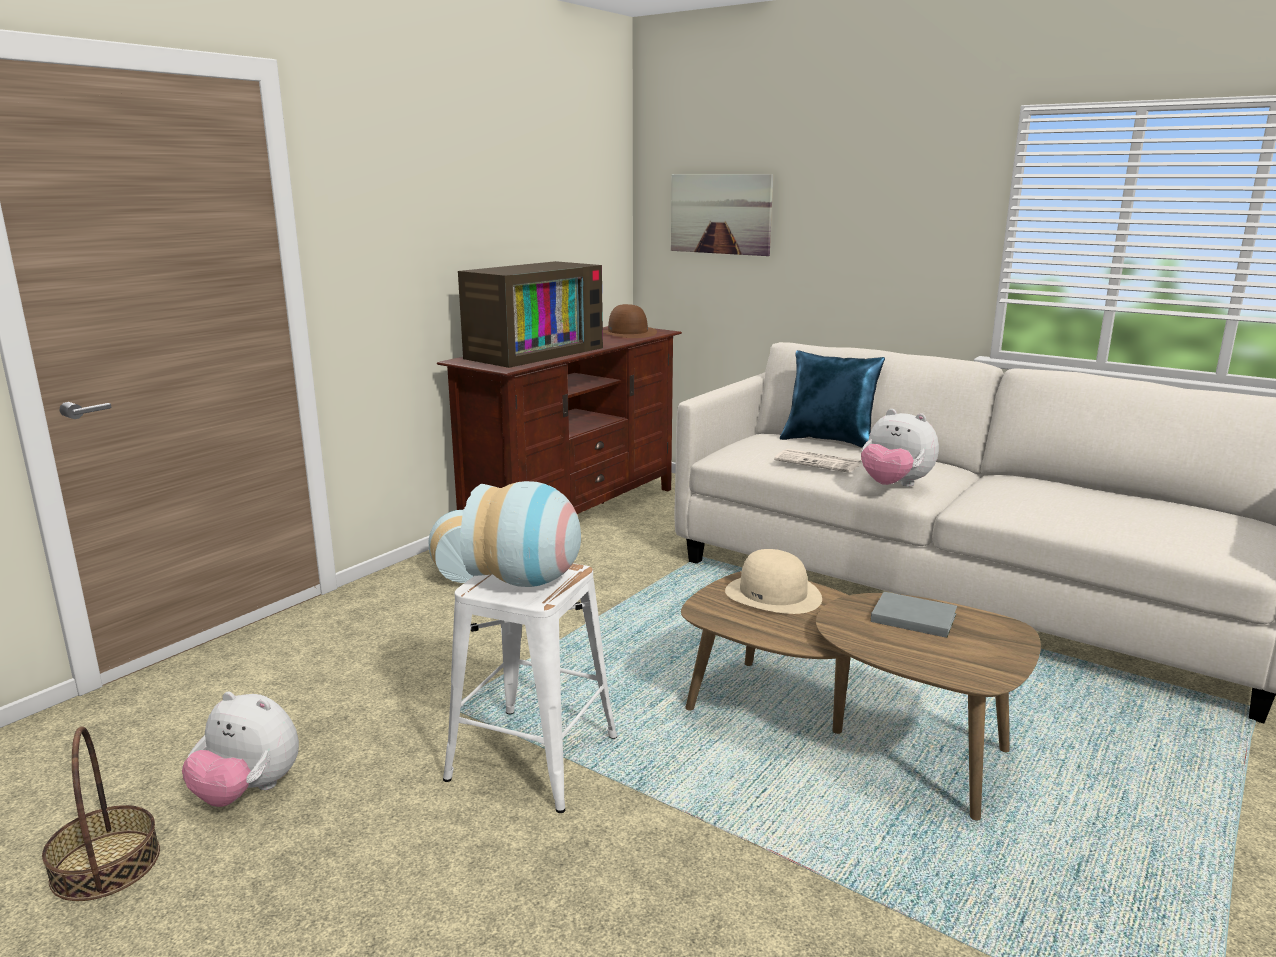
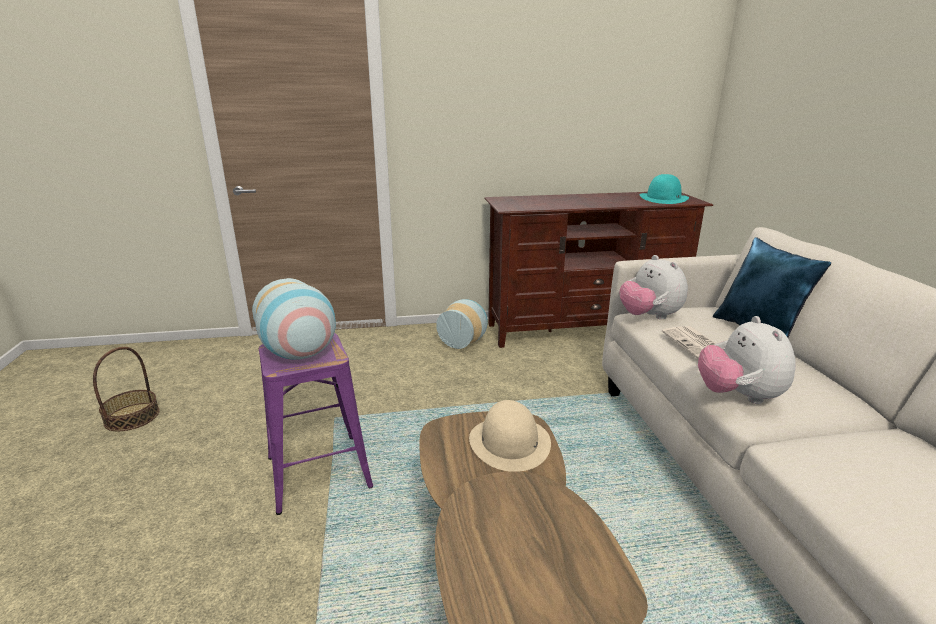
camera: 45 degrees right, 5 degrees up
(248, 791) = (209, 413): plush toy -> plush toy (649, 317)
(531, 757) = (318, 471): white stool -> purple stool
(533, 352) = (555, 201): television -> none
(628, 333) = (663, 198): brown hat -> turquoise hat
(720, 214) = (779, 99): picture -> none
(911, 617) = (547, 525): grey book -> none

